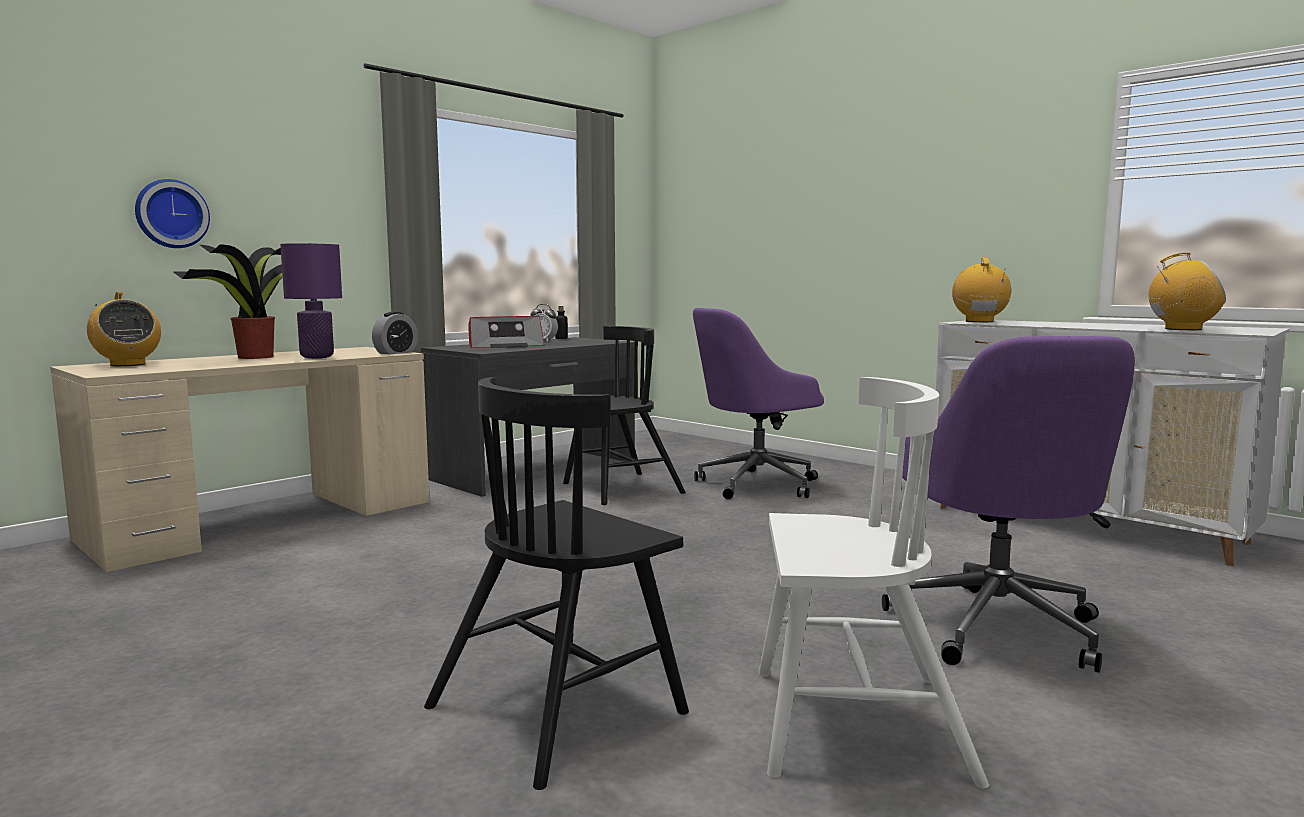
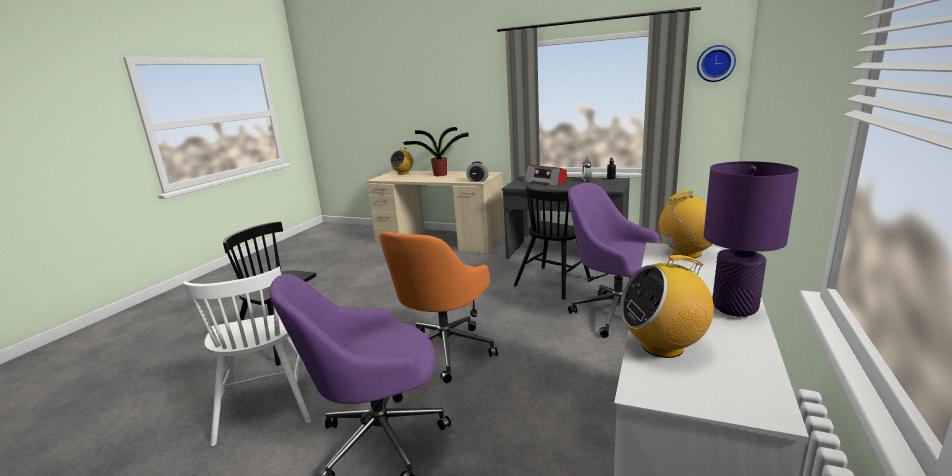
camera: 70 degrees right, 10 degrees up
(171, 214) = (428, 113): wall clock -> wall clock (715, 63)
(317, 358) = (444, 180): purple table lamp -> purple table lamp (735, 310)
(616, 489) = (554, 280): black chair -> black chair turned 90 degrees clockwise
(772, 568) = (446, 352): none -> orange office chair
(1182, 329) = (663, 346): radio -> radio turned 90 degrees clockwise

